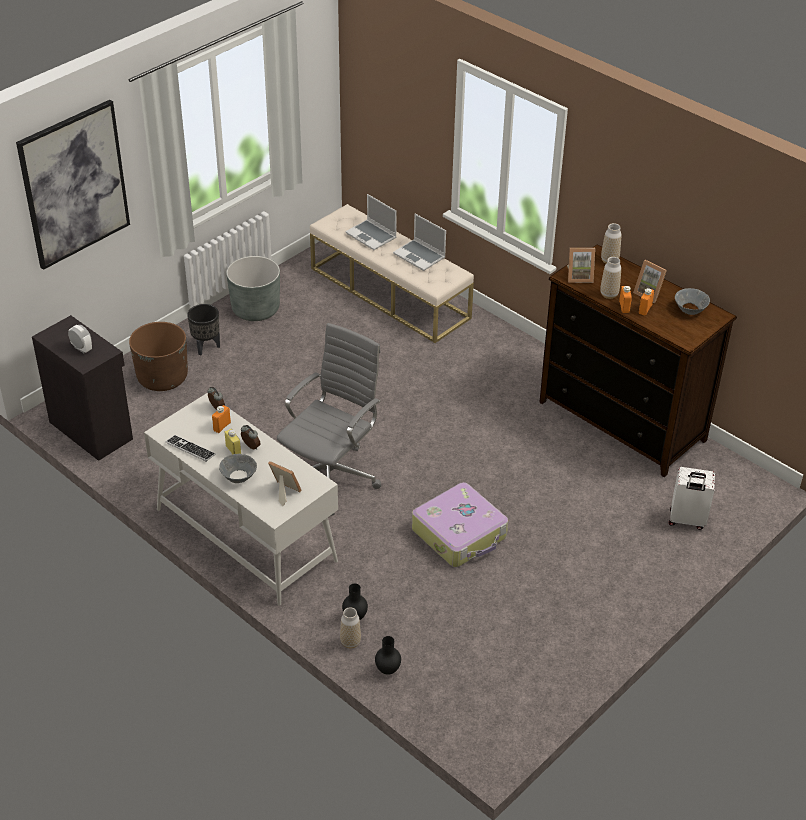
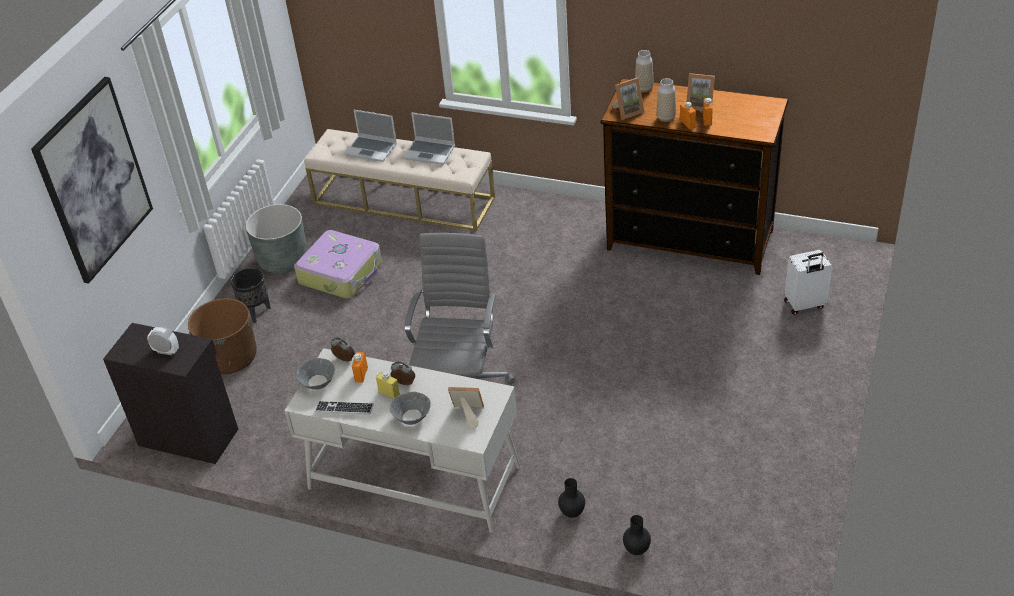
camera: 20 degrees left, 0 degrees up
(350, 642) = (584, 539): vase -> none
(460, 534) = (617, 395): suitcase -> suitcase (341, 273)
(690, 309) = (745, 107): grey bowl -> grey bowl (317, 382)

